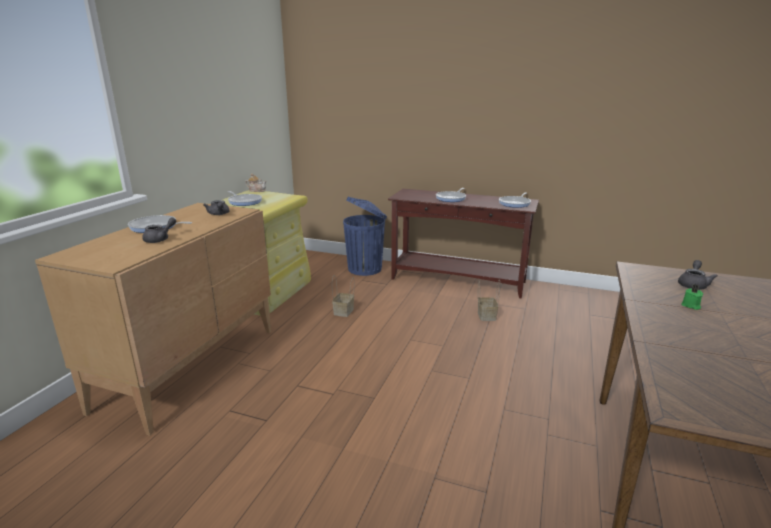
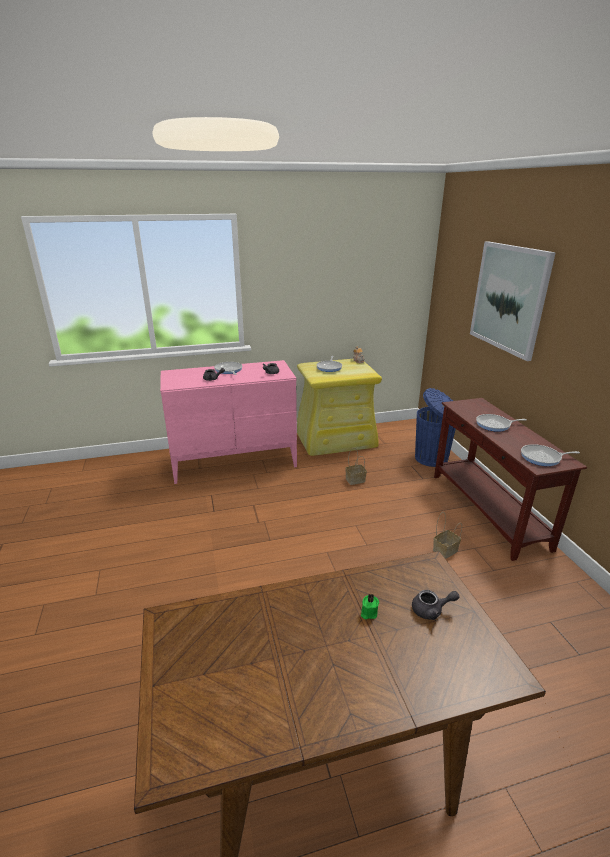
camera: 55 degrees right, 5 degrees up
(190, 367) = (234, 462): brown cabinet -> pink cabinet
(411, 87) = (509, 298): none -> picture

